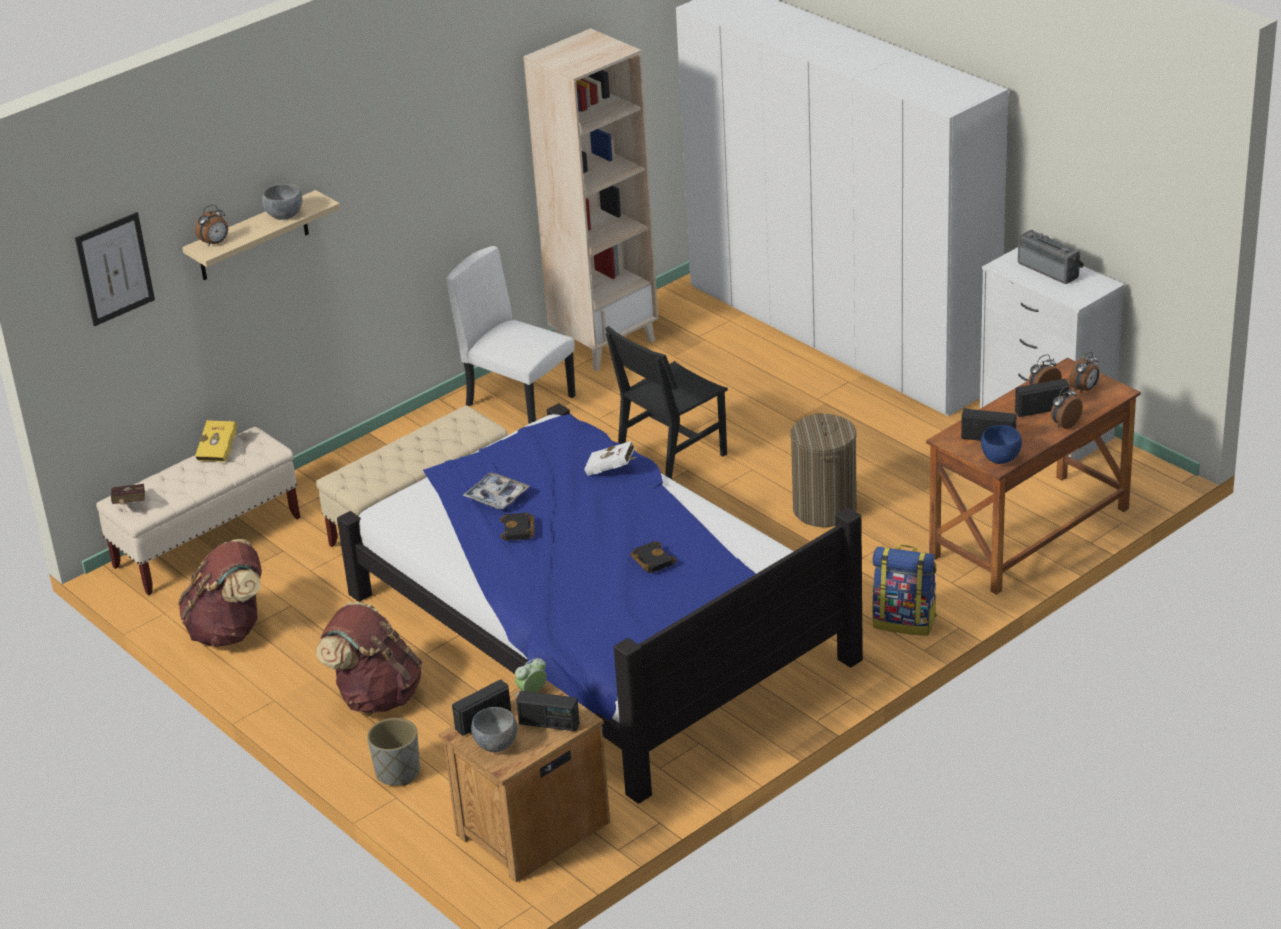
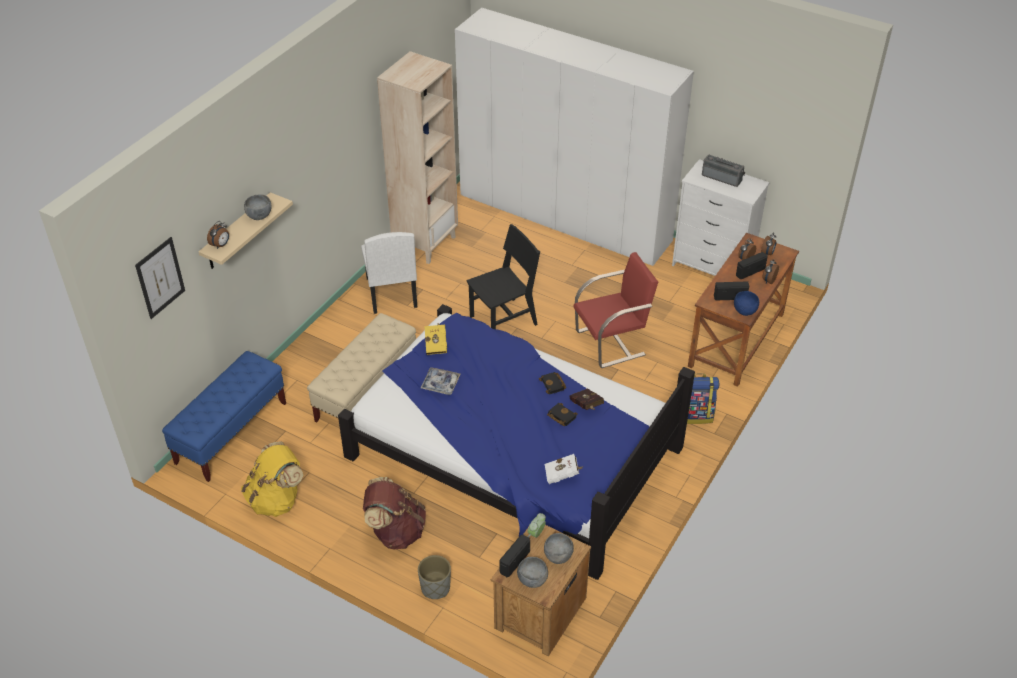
camera: 20 degrees left, 10 degrees up
(129, 506) = (188, 429): red book -> red book (586, 406)
(208, 542) = (232, 433): beige bench -> blue bench
(219, 450) = (232, 374): yellow book -> yellow book (436, 344)
(230, 631) = (276, 499): brown backpack -> yellow backpack
(519, 530) = (467, 407): black book -> black book (553, 385)
(521, 400) = (391, 292): white chair -> white chair turned 120 degrees counterclockwise
(549, 723) = (558, 556): radio -> grey bowl
(612, 470) = (504, 351): white book -> white book (563, 475)
(671, 458) = (503, 320): black chair -> black chair turned 150 degrees counterclockwise
(824, 509) = (611, 343): laundry basket -> red chair

